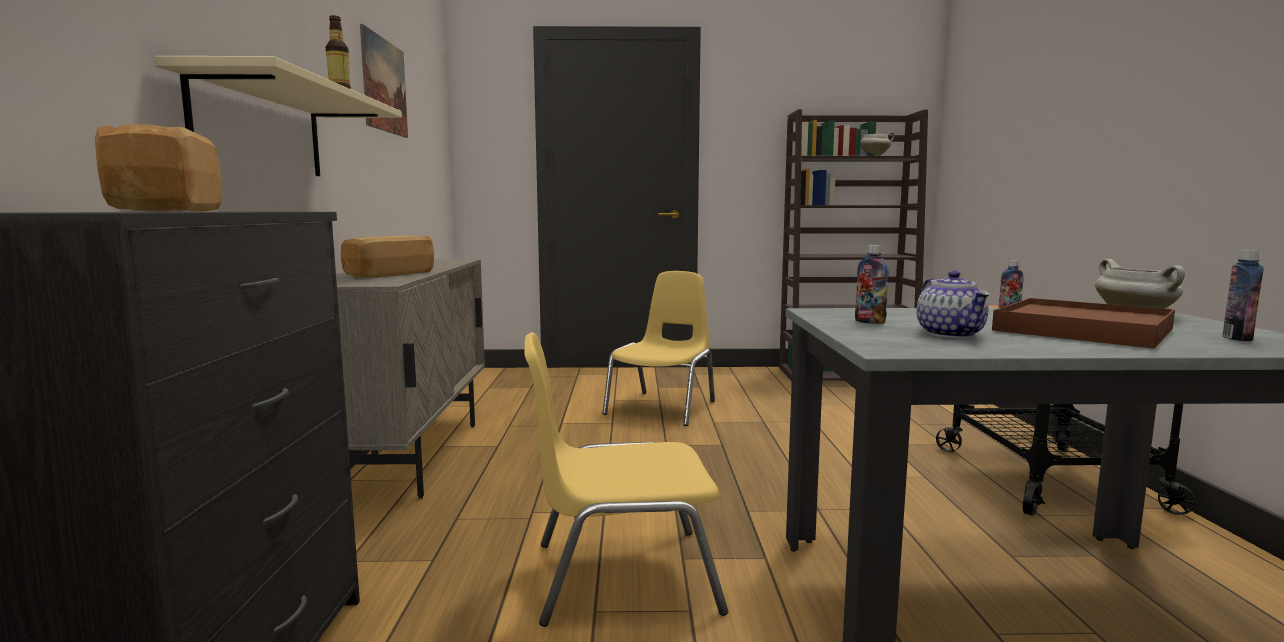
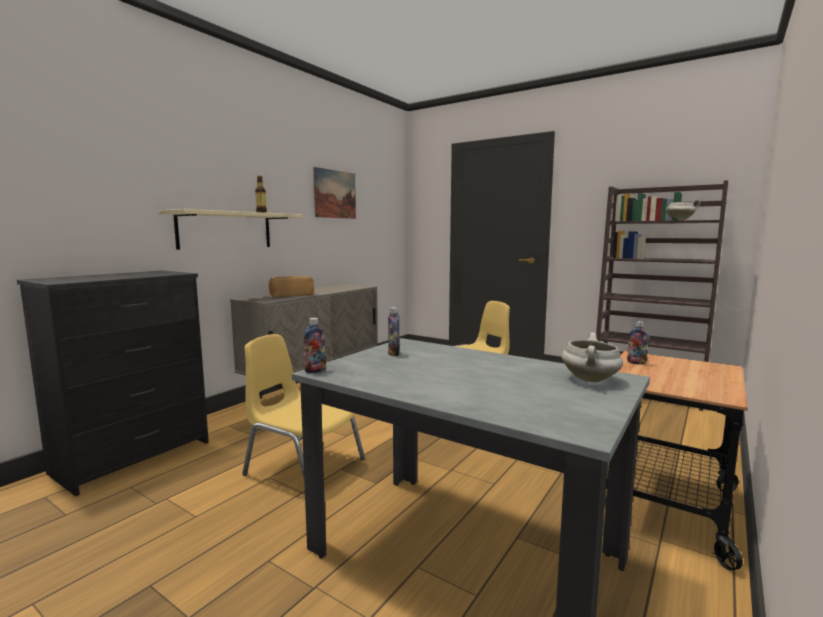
camera: 35 degrees right, 0 degrees up
(164, 211) = (104, 278): bread -> none
(951, 334) = (394, 369): teapot -> none
(1082, 330) = (483, 382): brown tray -> none
(1237, 338) = (554, 409): bottle -> bottle (315, 371)

